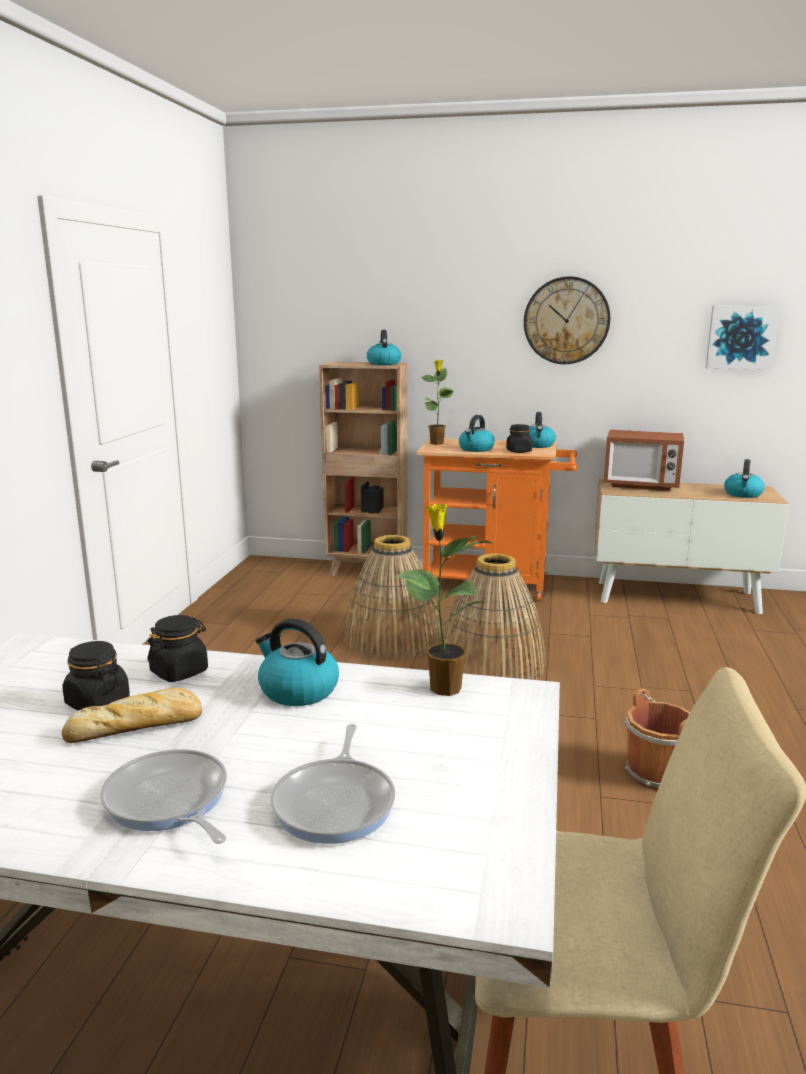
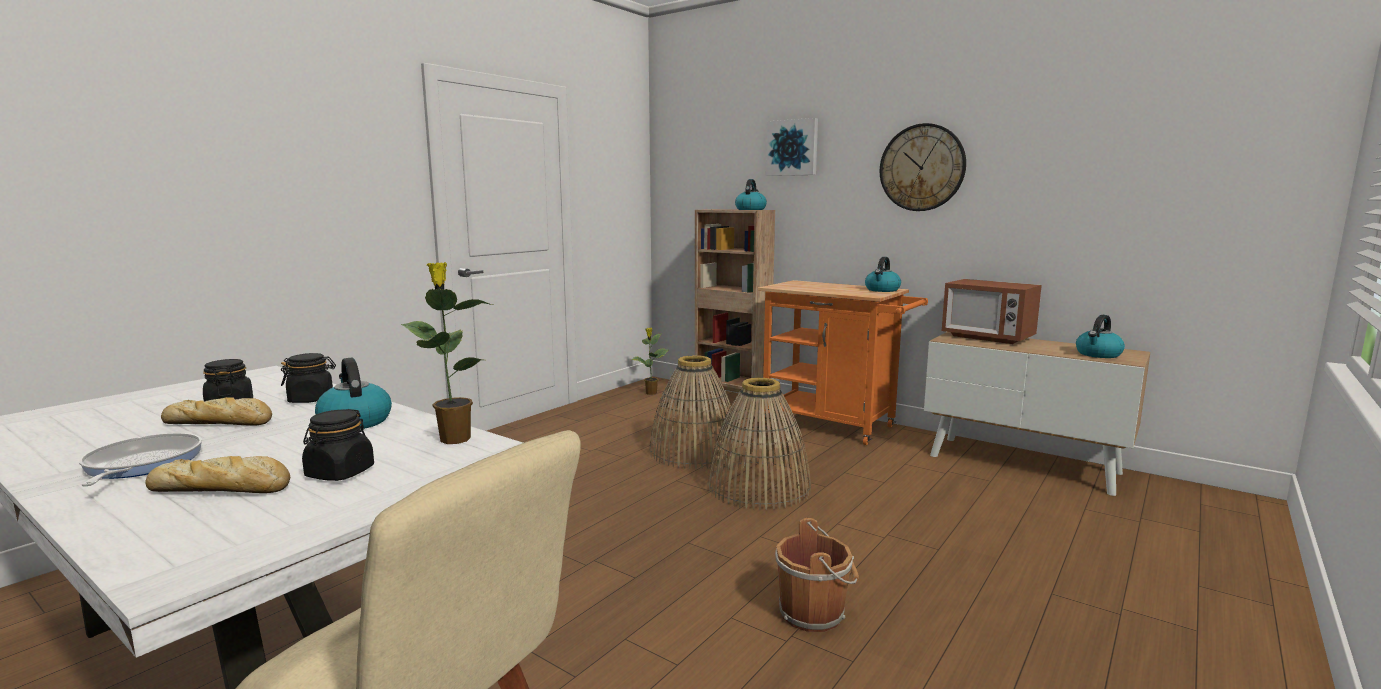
camera: 25 degrees right, 5 degrees down
(336, 803) = (223, 489): frying pan -> bread
(437, 443) = (789, 283): potted plant -> potted plant (651, 393)
(476, 449) = (815, 289): kettle -> none
(519, 451) = (852, 292): black jar -> black jar (340, 473)
(741, 337) = (1114, 180): picture -> picture (792, 148)

